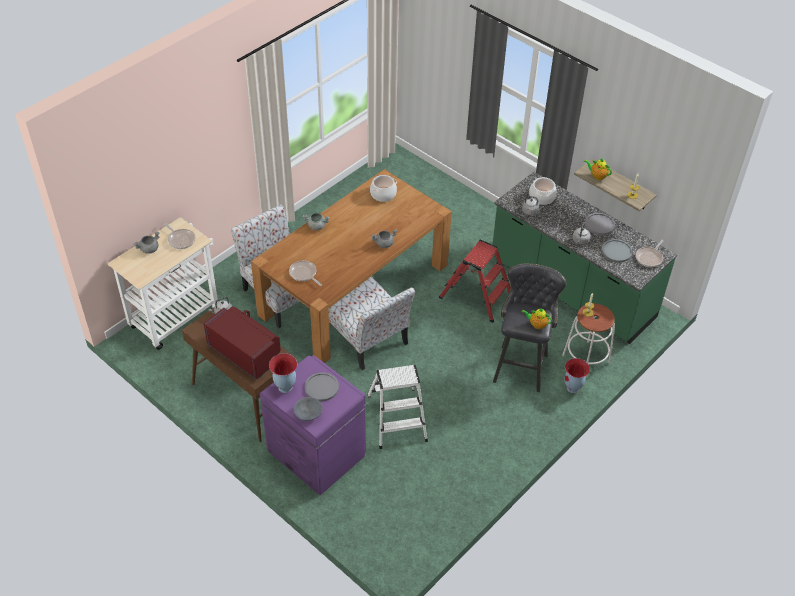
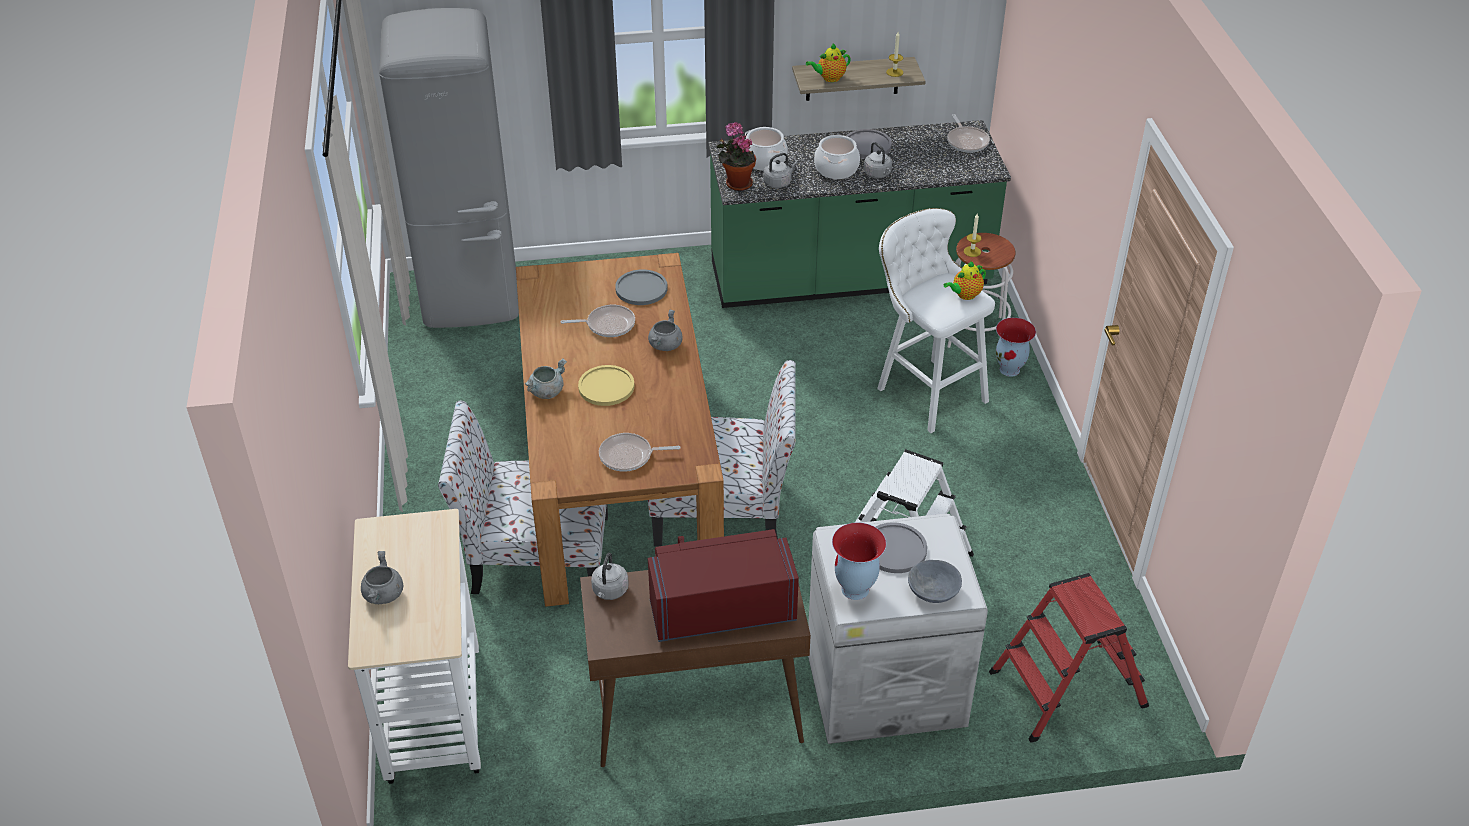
camera: 50 degrees left, 5 degrees down
(181, 240) = (410, 544): frying pan -> frying pan (607, 325)
(318, 450) = (882, 682): purple washing machine -> white washing machine
(338, 242) = (606, 387): none -> yellow plate
(383, 194) = (566, 294): cooking pot -> cooking pot (836, 169)
(408, 177) = (471, 299): none -> grey fridge
(476, 296) = (767, 363): red step ladder -> red step ladder (1067, 688)
(512, 198) = (736, 183): none -> potted plant
(522, 362) = (924, 388): black stool -> white stool
(616, 251) = (928, 158): grey plate -> grey plate (641, 289)

